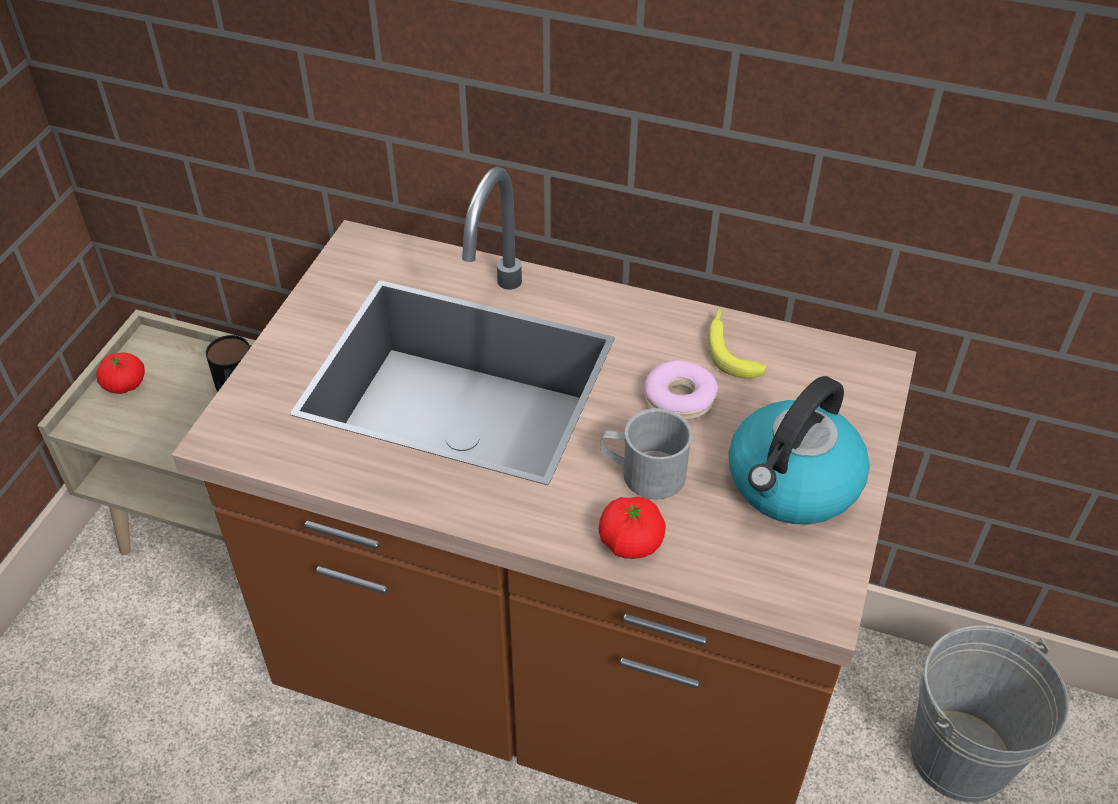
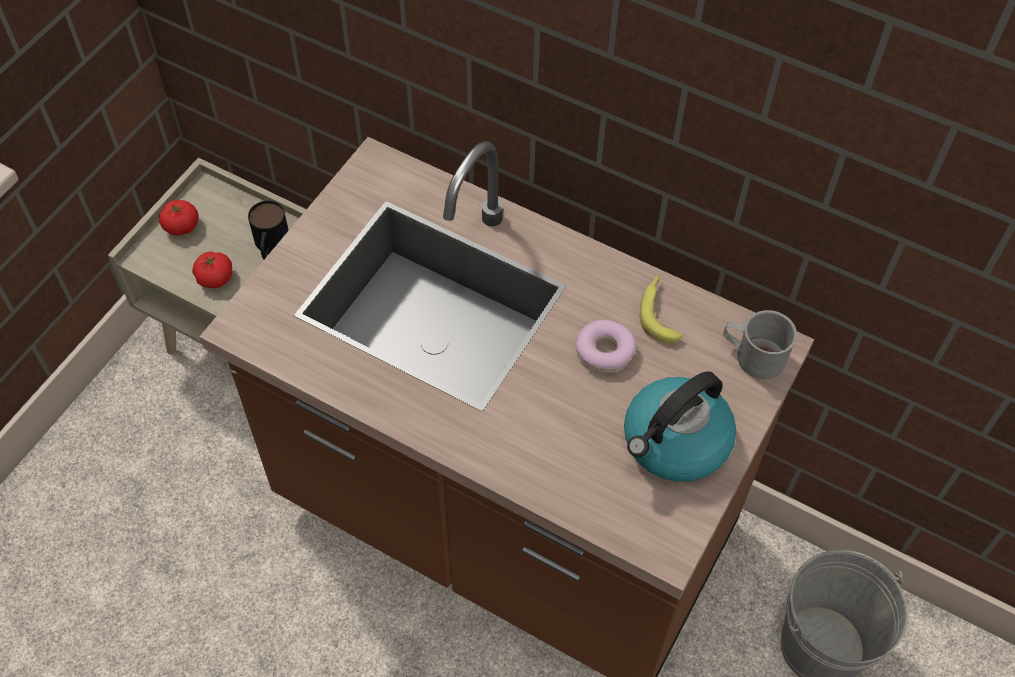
camera: 10 degrees right, 10 degrees up
(631, 541) = (534, 471): tomato -> tomato (215, 278)
(643, 473) = (558, 413): grey mug -> grey mug (753, 355)

